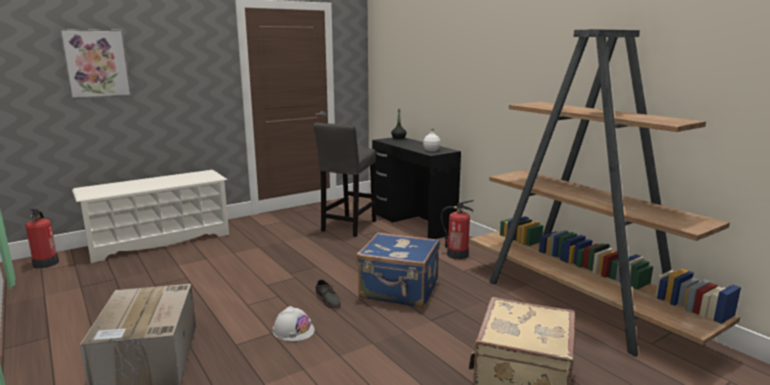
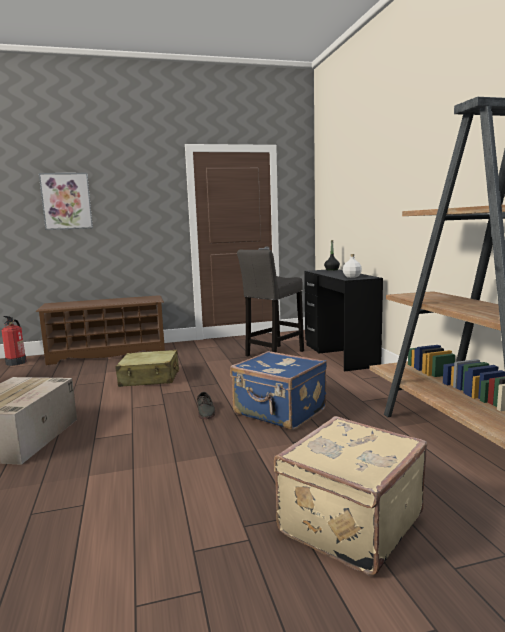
camera: 20 degrees right, 5 degrees down
(160, 241) = (108, 353): white shoe rack -> brown shoe rack
(238, 268) = (150, 378): none -> beige suitcase
(293, 330) = (152, 433): white hard hat -> none
(457, 254) = (366, 385): fire extinguisher -> none

